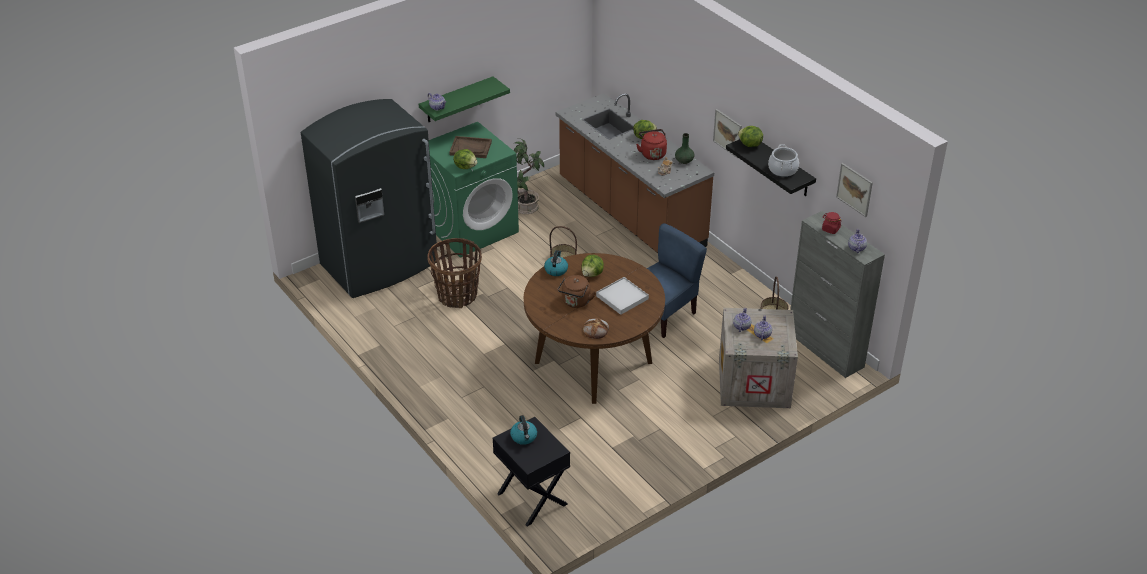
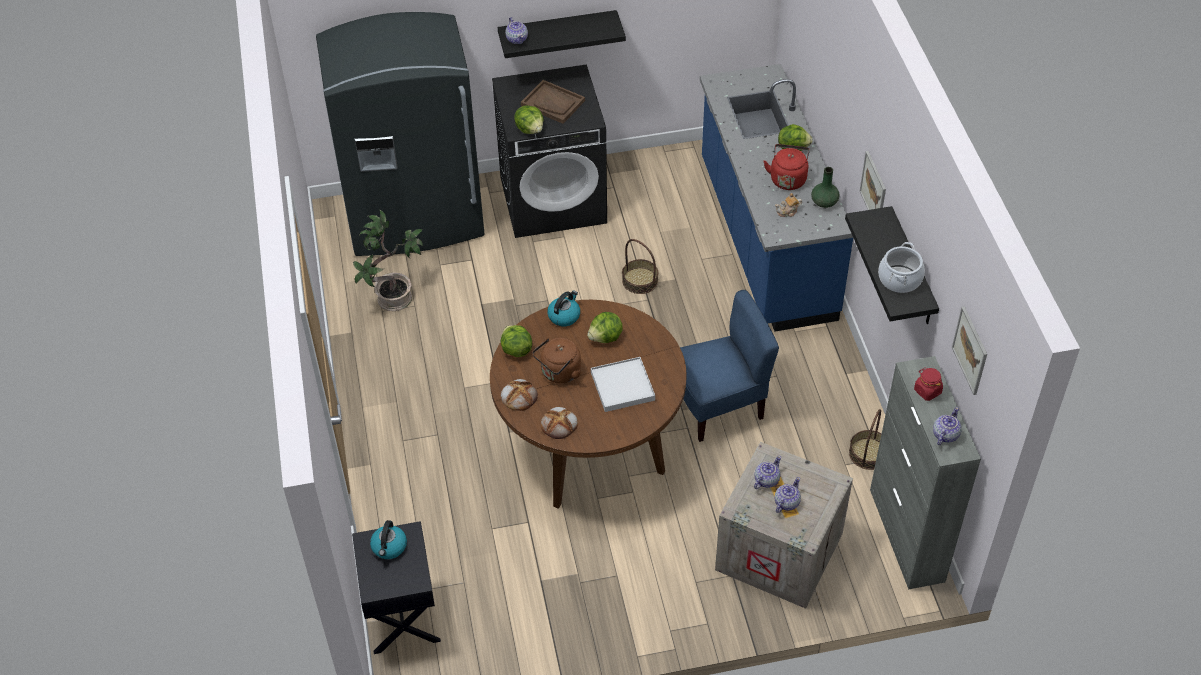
camera: 25 degrees right, 10 degrees up
(457, 100) = (557, 31): green shelf -> black shelf
(457, 295) = (480, 292): basket -> none
(472, 228) = (553, 199): green washing machine -> black washing machine
(527, 208) = (638, 190): potted plant -> potted plant (395, 300)
(558, 322) = (519, 396): none -> bread
(630, 214) = (765, 240): brown counter -> blue counter
(749, 145) = (878, 223): lettuce -> lettuce (516, 350)

